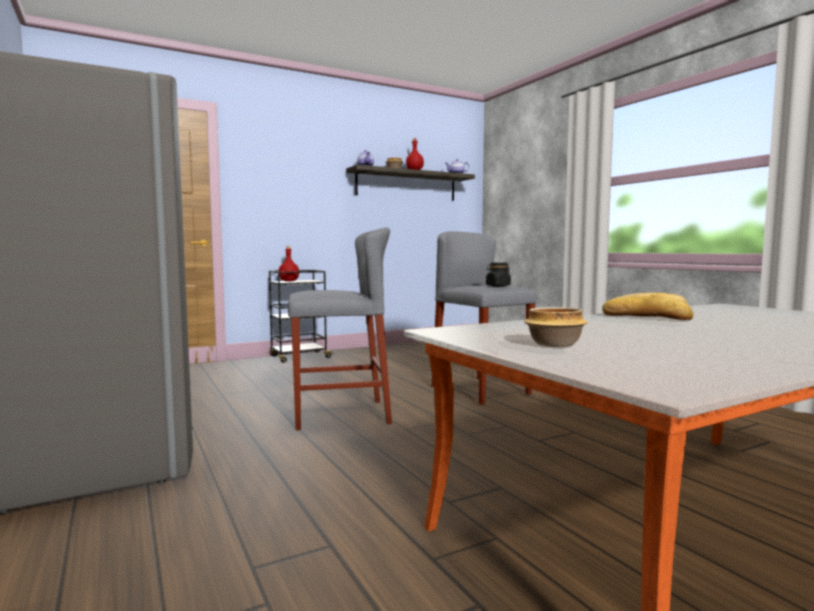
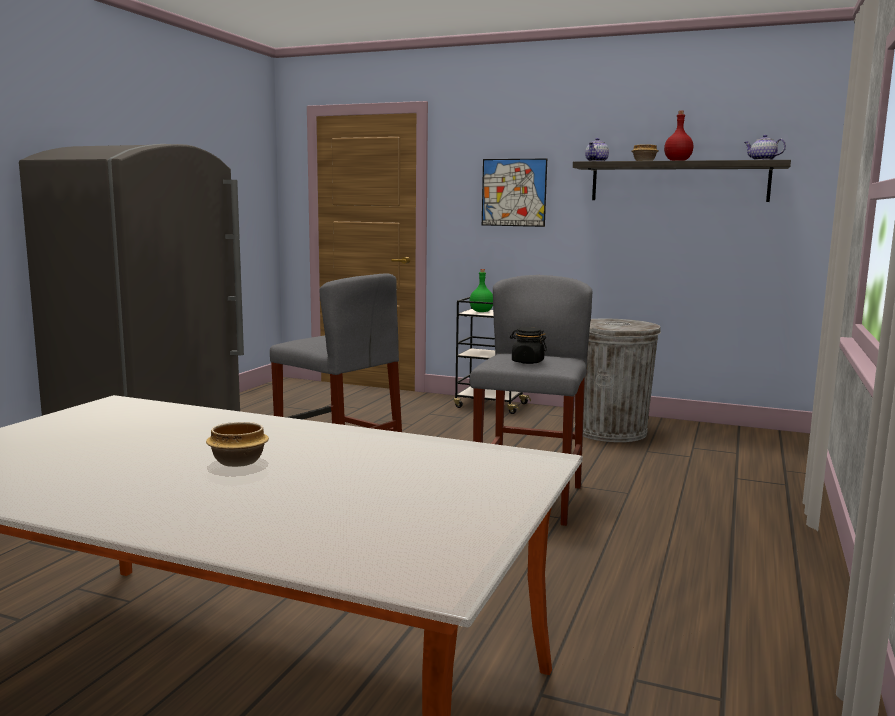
camera: 50 degrees right, 5 degrees up
(289, 281) = (481, 311): red bottle -> green bottle
(298, 186) = (513, 192): none -> picture
(406, 353) = (610, 431): none -> grey trash can
(554, 345) = (57, 433): bowl -> bowl (237, 462)
(646, 317) = (308, 439): bread -> none

